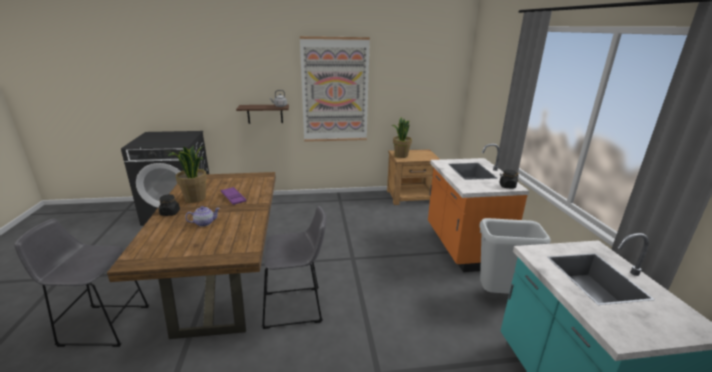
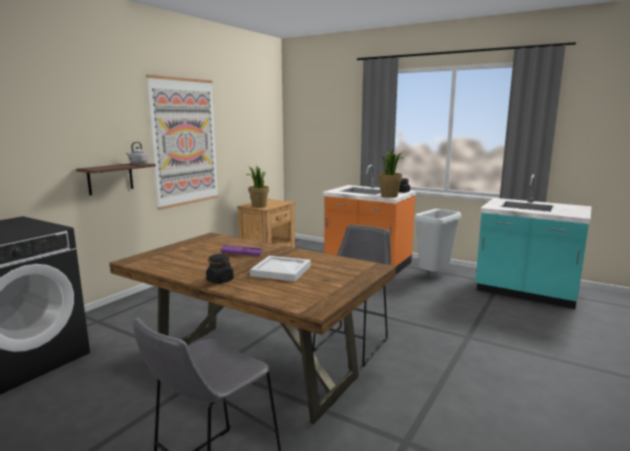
camera: 50 degrees left, 10 degrees down
(195, 198) = (204, 266): potted plant -> potted plant (389, 196)
(204, 223) = (280, 271): teapot -> white tray

